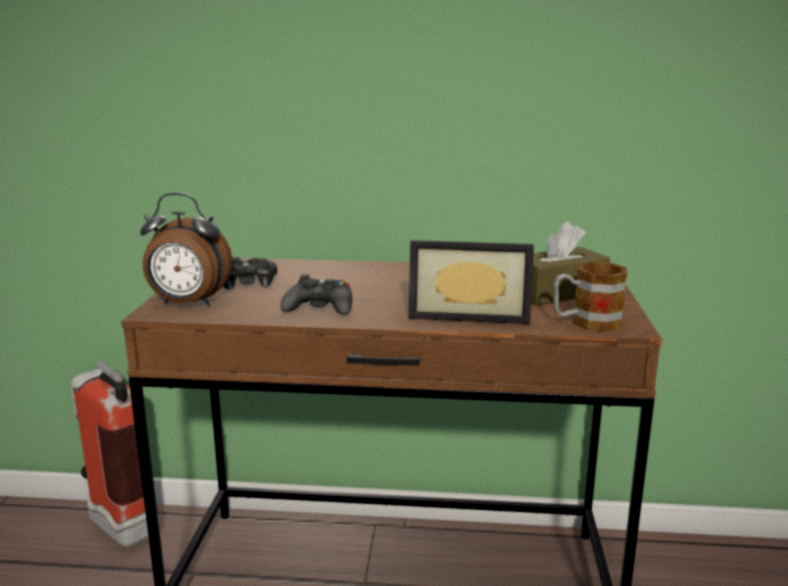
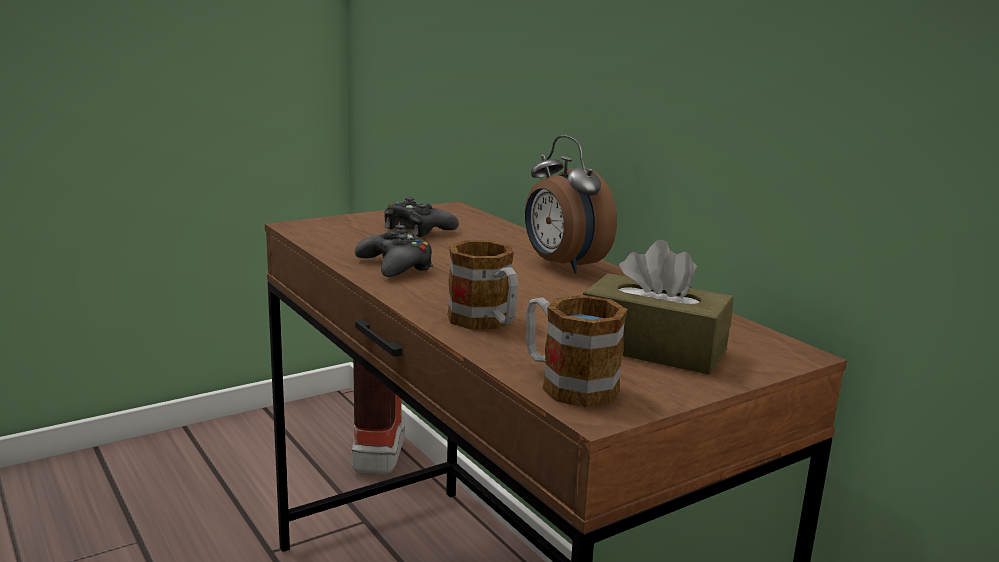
camera: 50 degrees right, 0 degrees up
(188, 304) = (331, 228): alarm clock -> alarm clock (562, 265)
(469, 314) = (486, 323): picture frame -> mug

